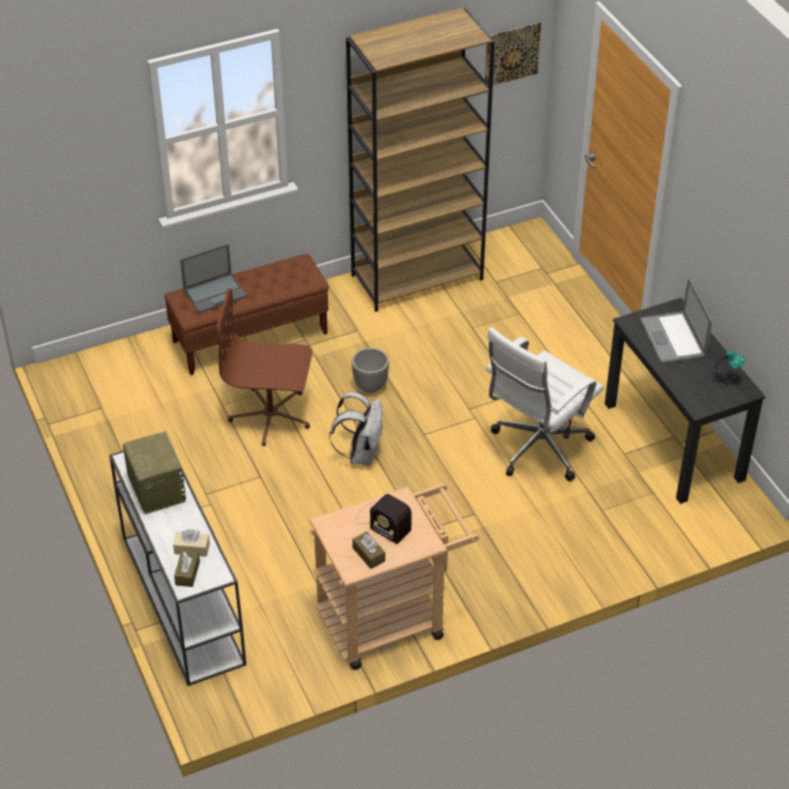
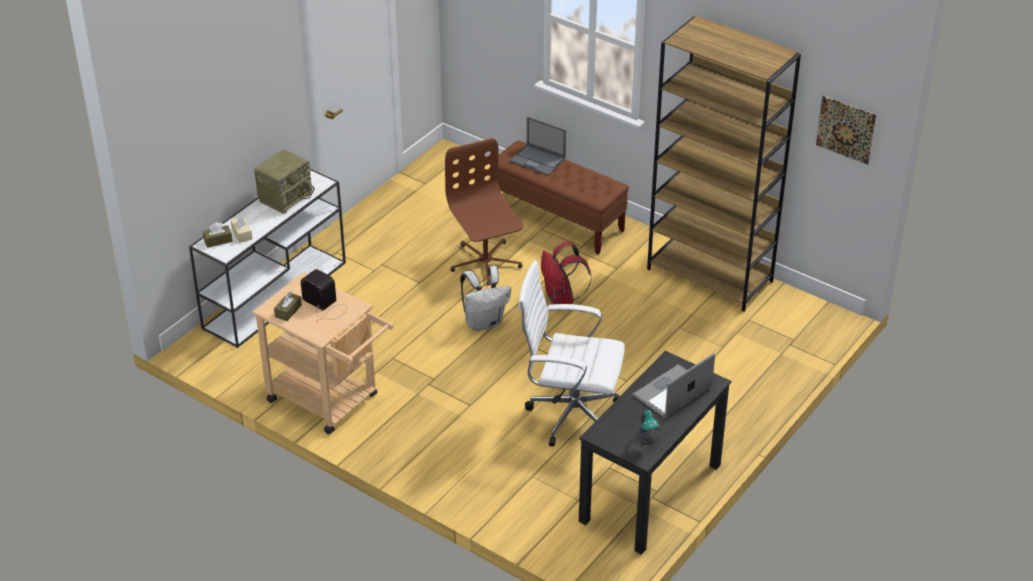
camera: 60 degrees right, 5 degrees down
(371, 386) = (561, 299): planter -> red backpack
(382, 521) = (325, 305): radio -> radio turned 120 degrees clockwise

